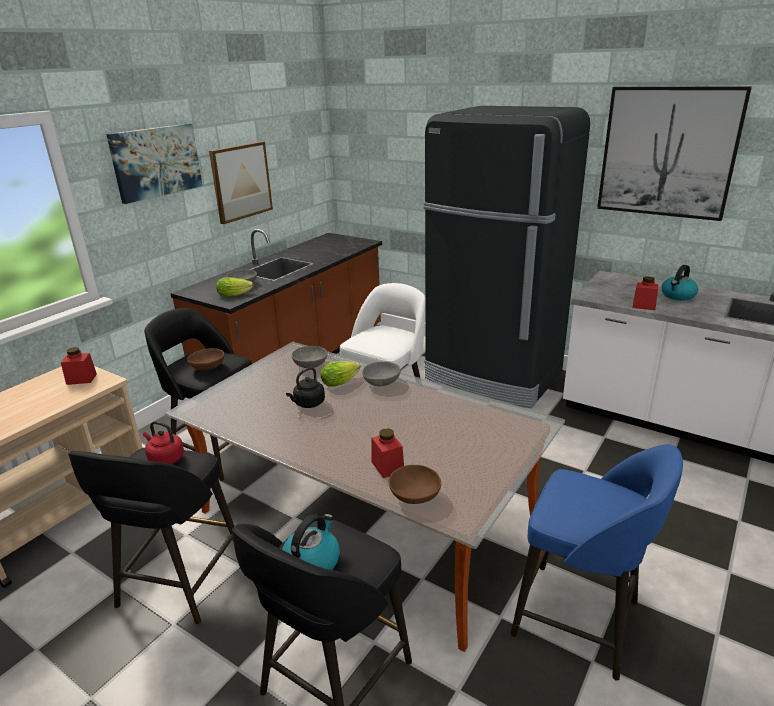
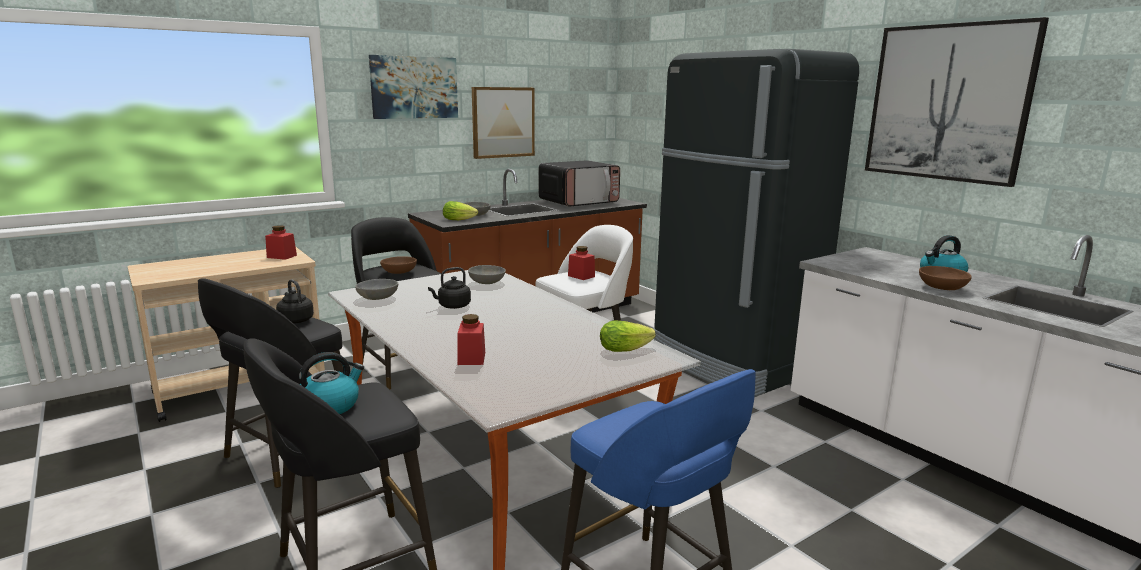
camera: 20 degrees right, 10 degrees down
(165, 458) = (295, 320): red kettle -> black kettle
(321, 248) = (579, 202): none -> microwave
(342, 381) = (502, 297): lettuce -> lettuce (628, 348)
(381, 382) = (539, 303): grey bowl -> grey bowl (378, 298)
(414, 496) = (471, 382): brown bowl -> brown bowl (941, 288)
(644, 306) = (883, 276): red jar -> red jar (581, 276)

